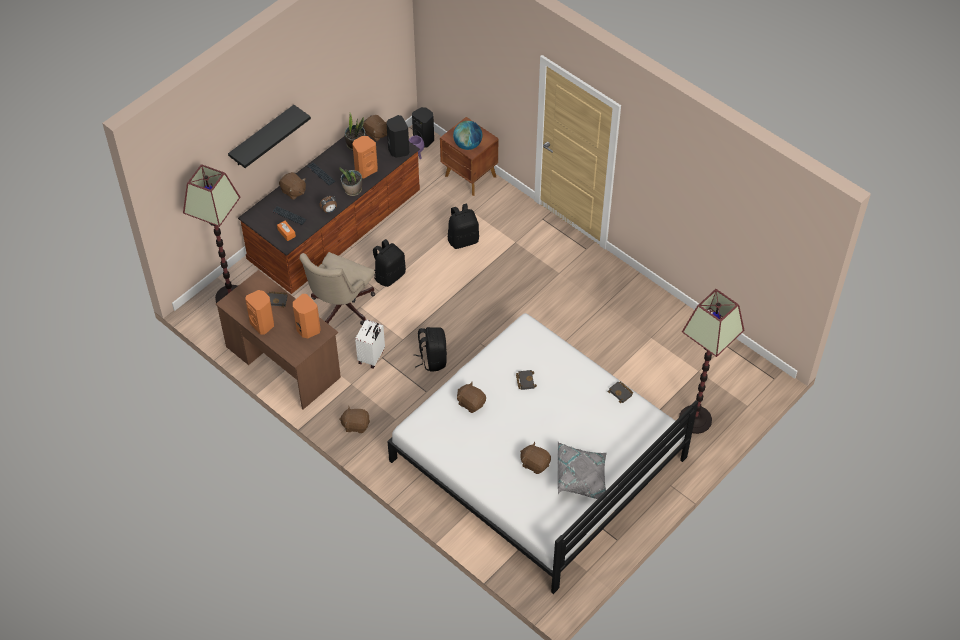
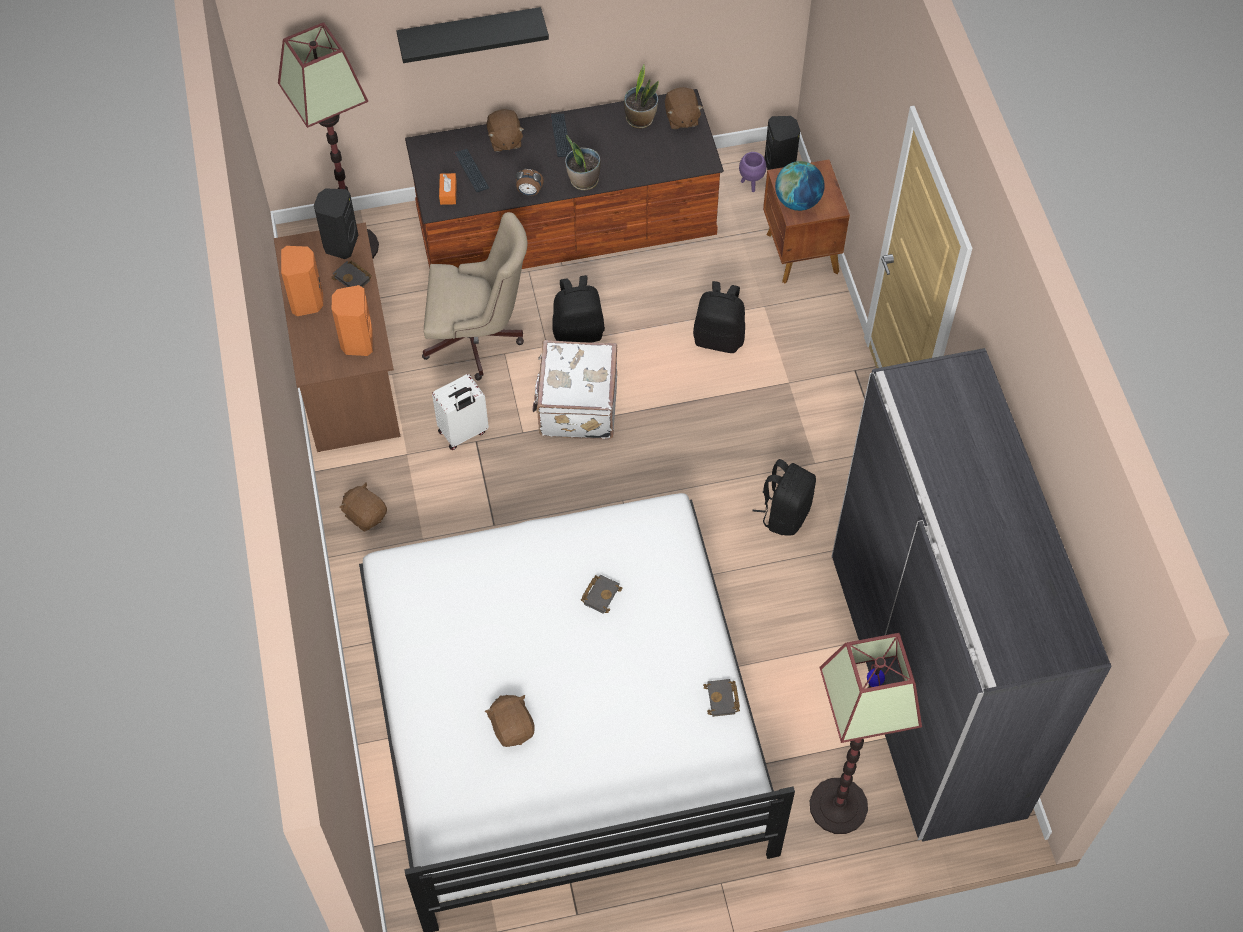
camera: 35 degrees right, 5 degrees up
(340, 307) = (478, 340): beige office chair -> beige office chair turned 150 degrees counterclockwise
(365, 170) = (624, 161): orange speaker -> none
(398, 150) = (691, 157): black speaker -> black speaker (340, 244)
(419, 312) = (576, 406): none -> white suitcase
(432, 359) = (539, 484): black backpack -> black backpack (785, 513)
(471, 403) = (500, 580): brown plush toy -> none
(581, 479) = (559, 794): grey pillow -> none
(690, 343) = (925, 683): none -> grey wardrobe

